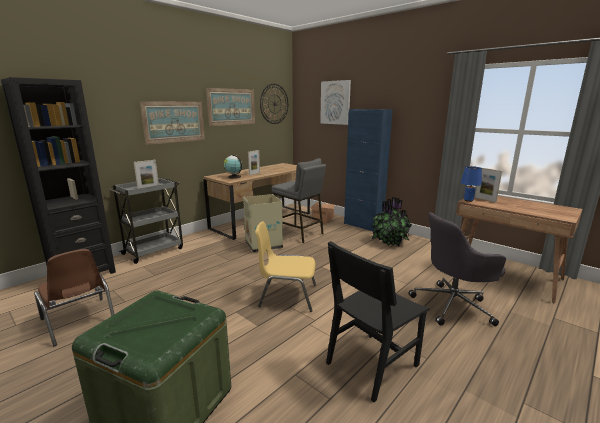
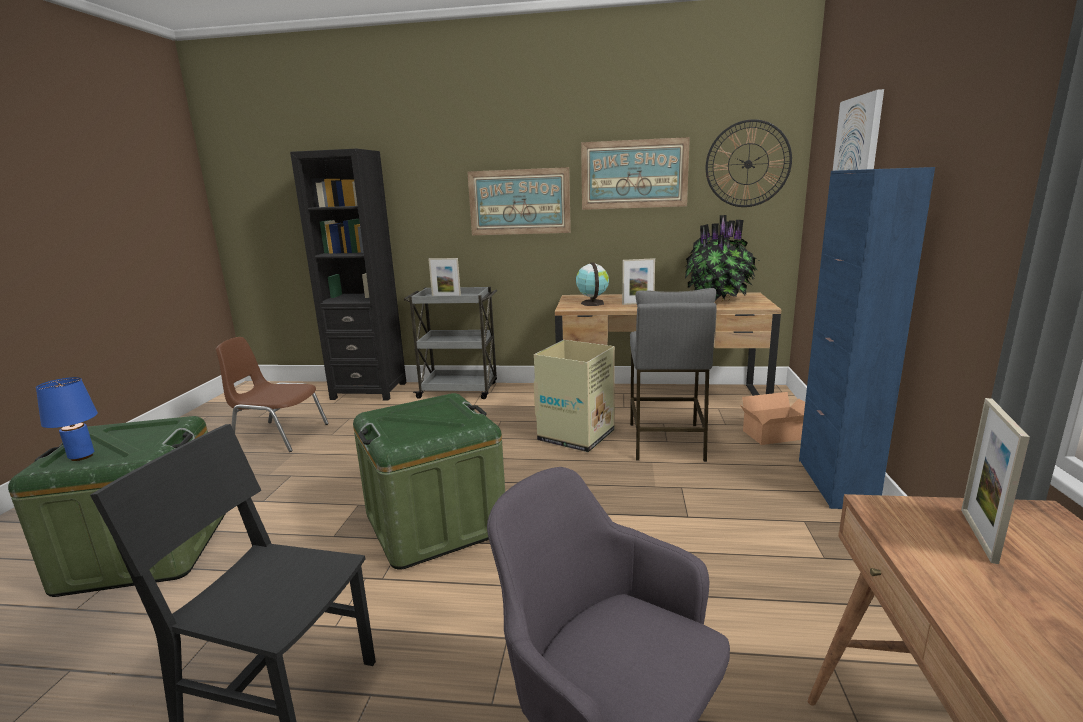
camera: 55 degrees right, 0 degrees up
(79, 321) = (279, 435): brown chair -> brown chair turned 90 degrees clockwise
(287, 296) = (435, 523): yellow chair -> green storage box
(390, 241) = (817, 546): potted plant -> potted plant (719, 299)
(468, 200) = (895, 508): blue table lamp -> blue table lamp (81, 457)

